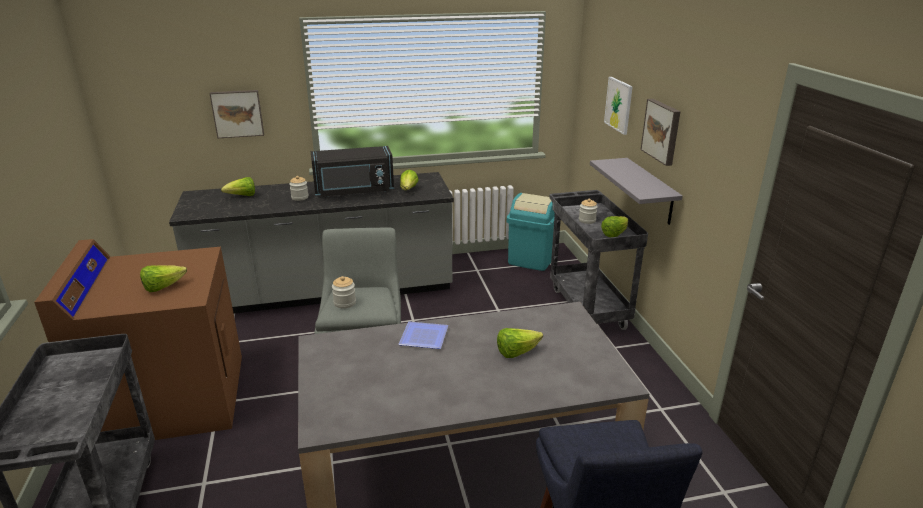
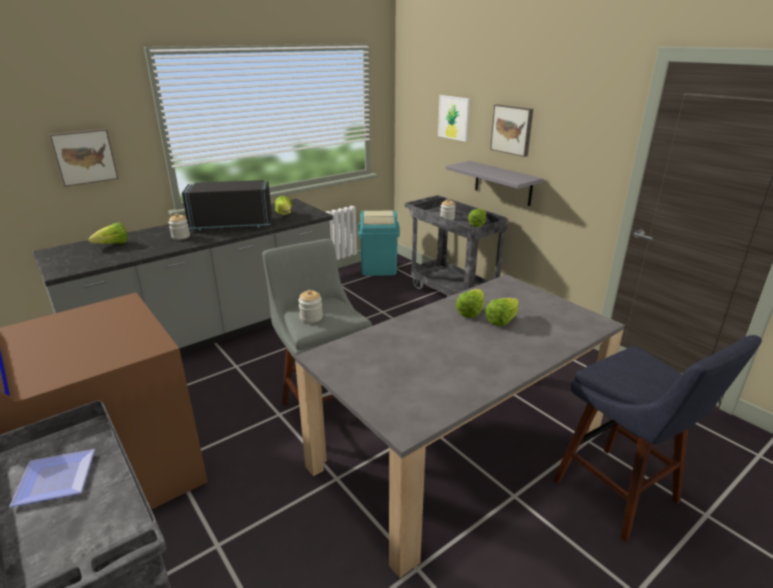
camera: 25 degrees left, 0 degrees up
(163, 287) = (106, 342): lettuce -> lettuce (470, 312)
(354, 191) = (232, 223): black microwave -> black microwave turned 150 degrees counterclockwise
(425, 338) = (416, 328): plate -> plate (58, 480)

